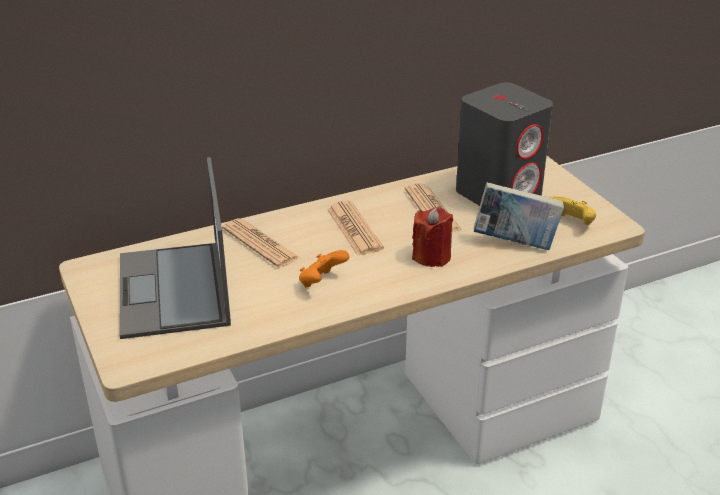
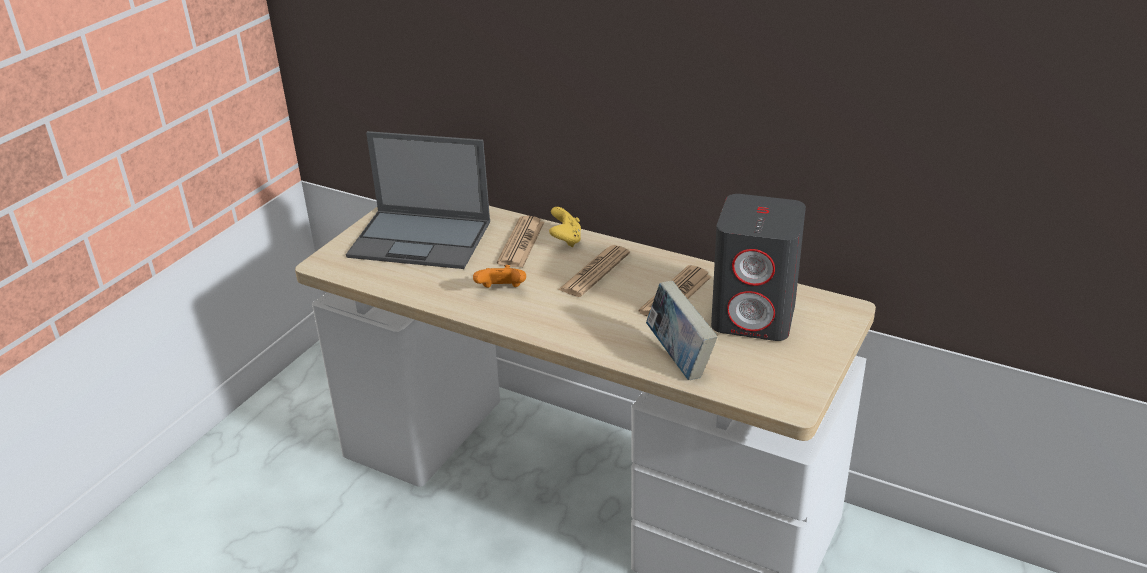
camera: 55 degrees right, 0 degrees up
(174, 291) = (422, 239): laptop -> laptop turned 120 degrees counterclockwise
(431, 256) = (601, 324): red candle -> none
(571, 223) = (759, 377): yellow game controller -> yellow game controller (566, 240)

